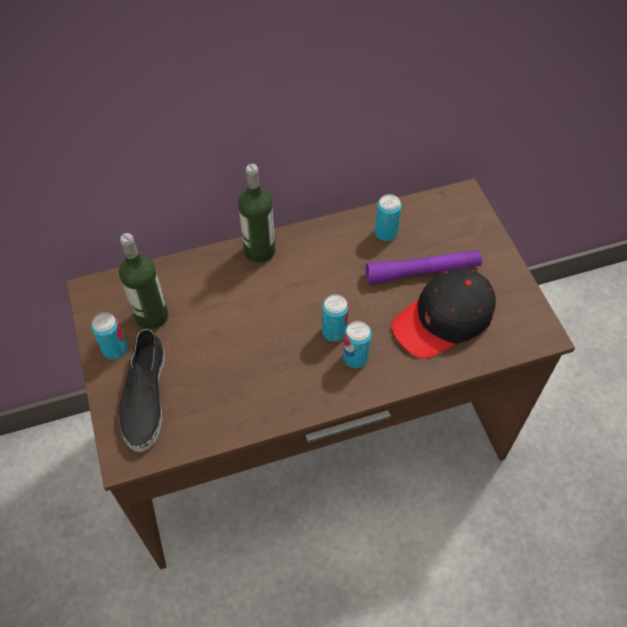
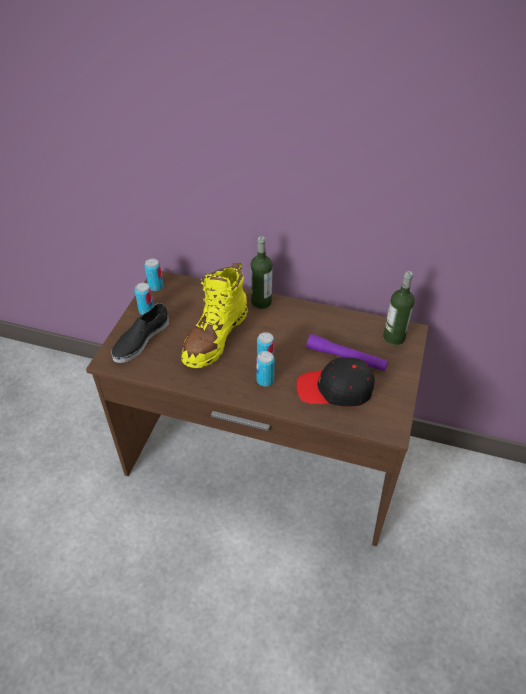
camera: 35 degrees right, 10 degrees down
(152, 316) = (178, 305): bottle -> bottle (394, 337)
(242, 333) = (215, 336): none -> yellow boot
(386, 233) = (342, 327): can -> can (156, 286)

